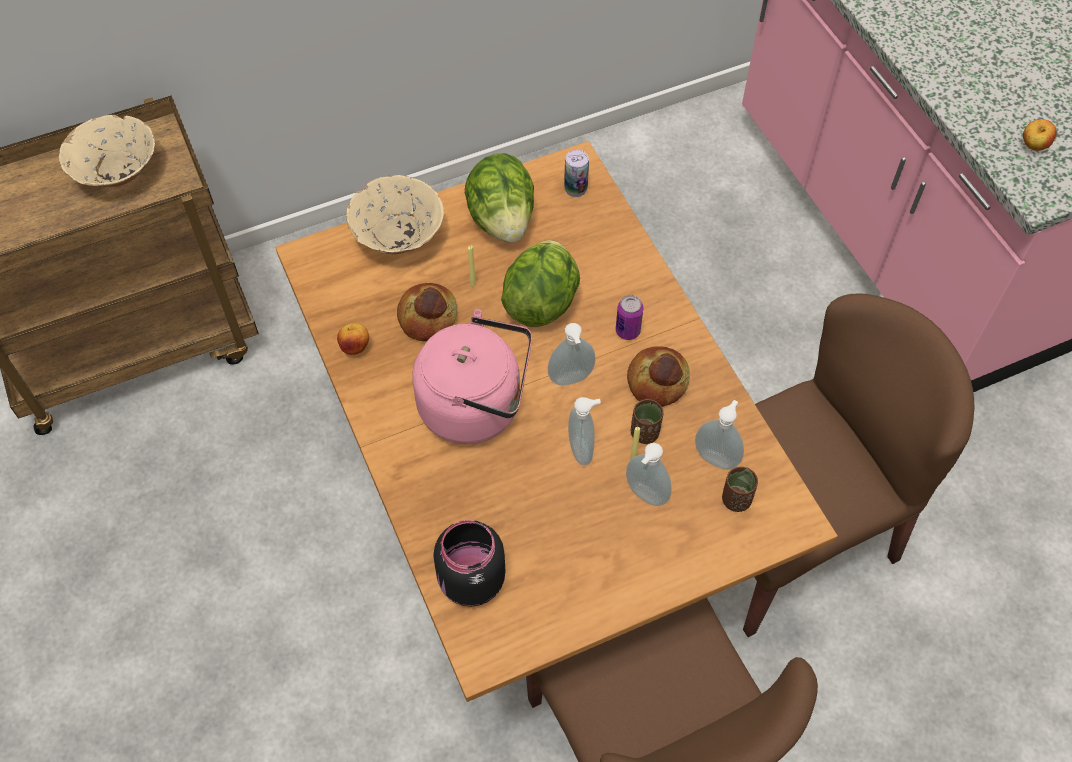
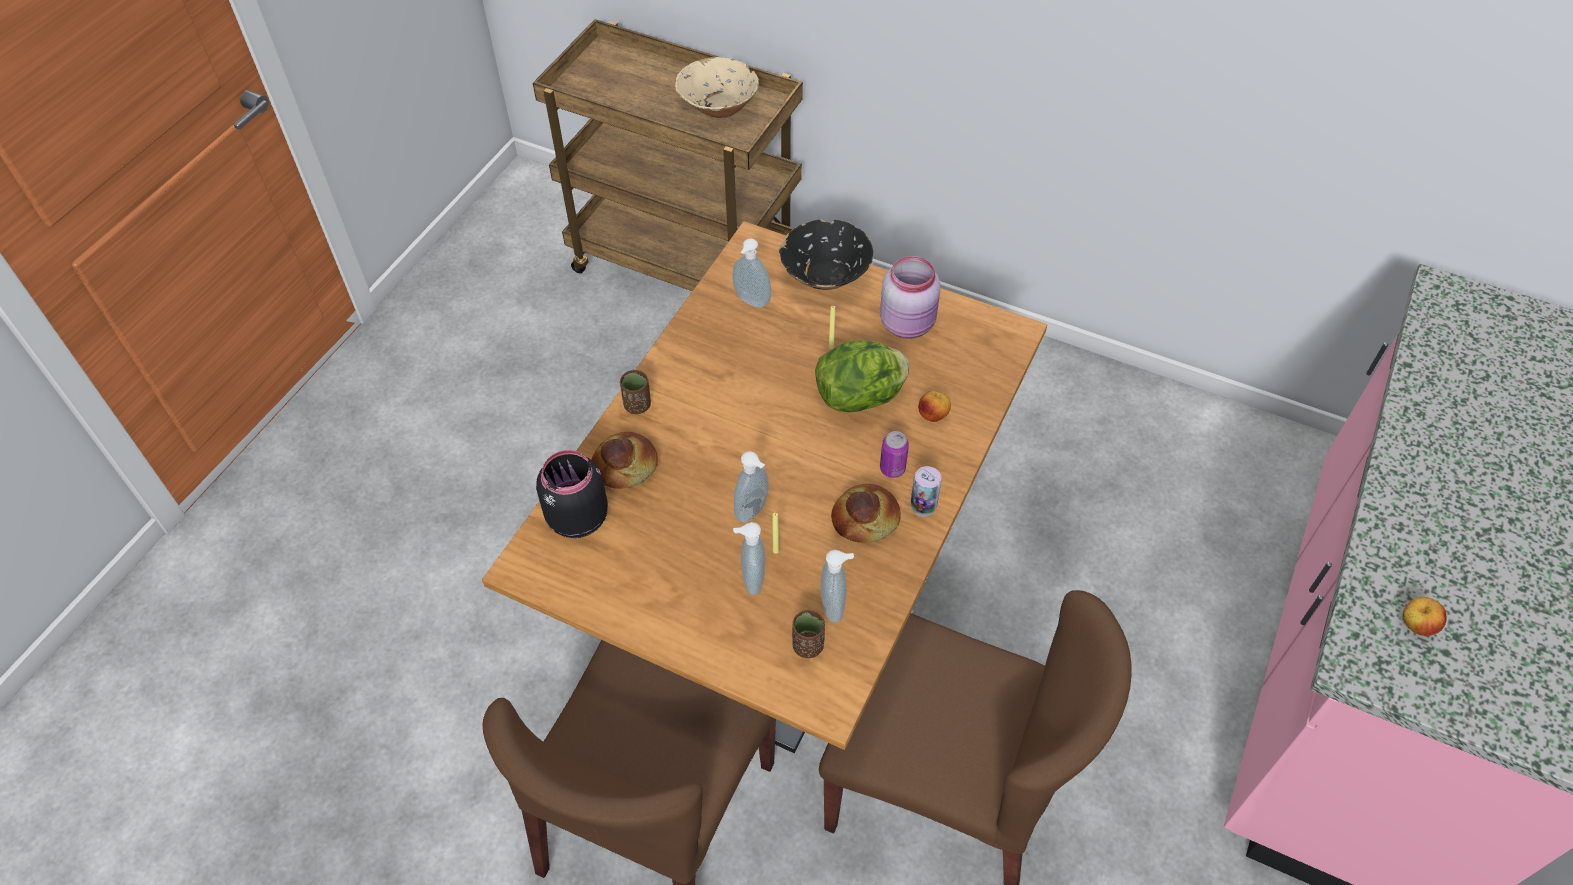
camera: 50 degrees right, 5 degrees down
(355, 347) = (705, 320): apple -> apple (933, 416)
(398, 236) = (826, 277): beige bowl -> black bowl
(428, 317) = (774, 342): bread -> bread (625, 467)
(477, 406) = (726, 422): pink kettle -> none
(502, 220) = (908, 324): lettuce -> pink jar
(571, 380) = (809, 463): soap dispenser -> soap dispenser (751, 302)
(575, 189) = (990, 347): can -> can (923, 506)
(645, 433) = (809, 542): brown cup -> brown cup (637, 405)

